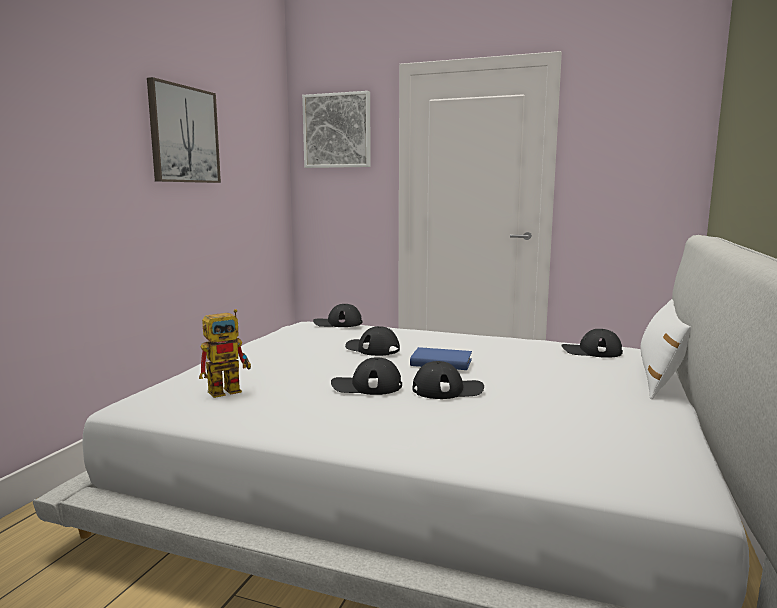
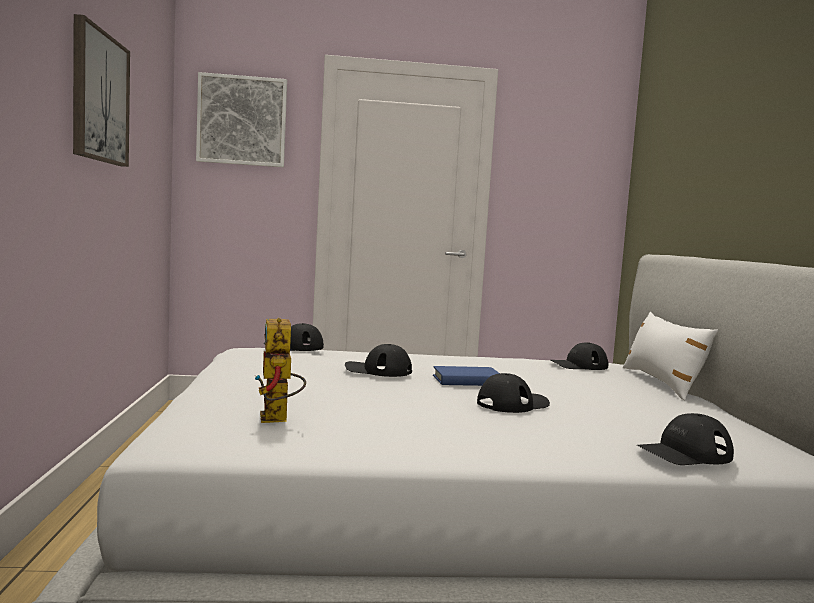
camera: 25 degrees left, 5 degrees down
(230, 389) = (278, 420): toy robot -> toy robot turned 135 degrees clockwise
(366, 386) = (430, 405): black cap -> black cap (684, 453)

